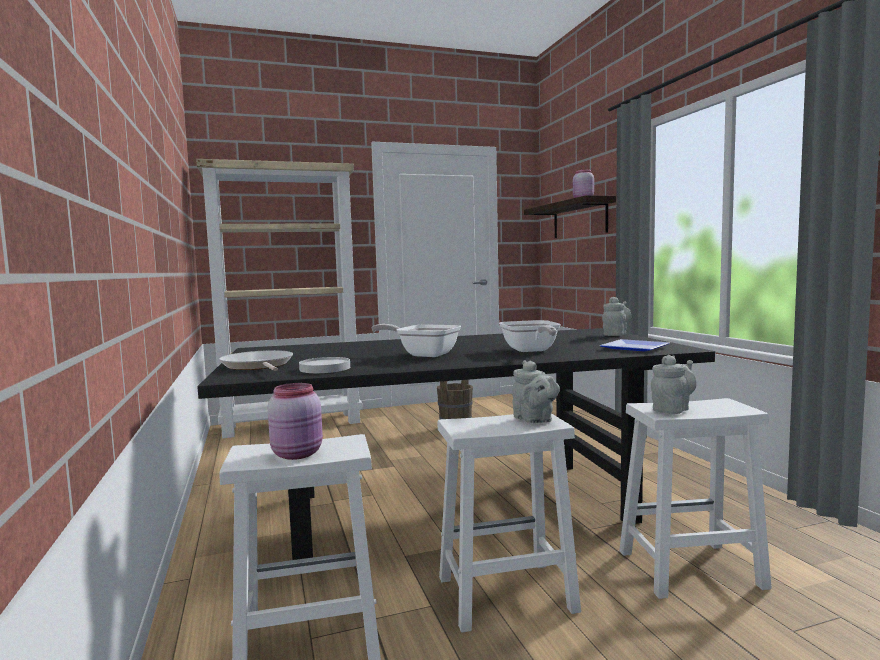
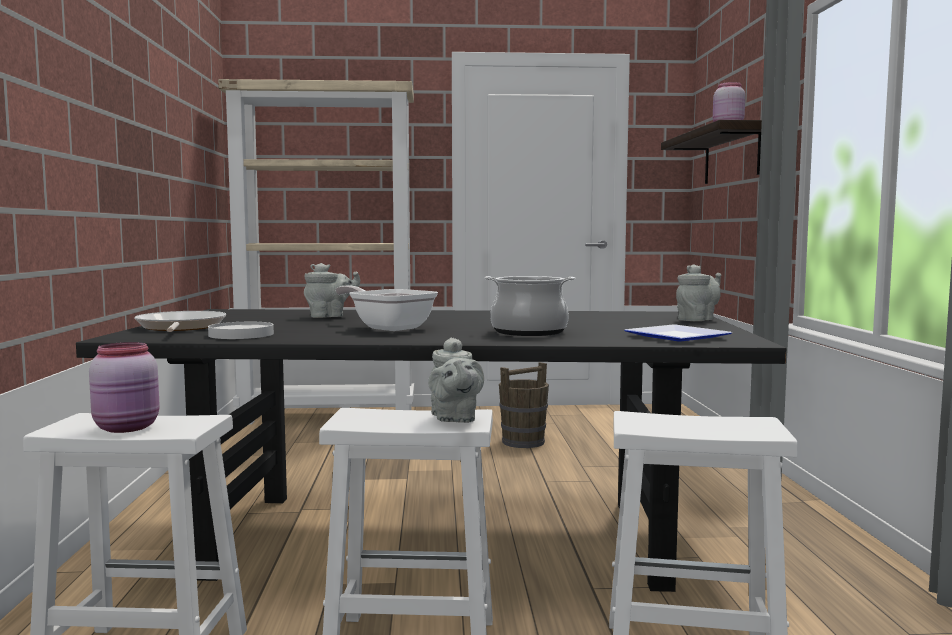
camera: 15 degrees right, 0 degrees up
(531, 351) = (529, 332): frying pan -> cooking pot
(672, 409) = (661, 424): grey teapot -> grey teapot (330, 317)

